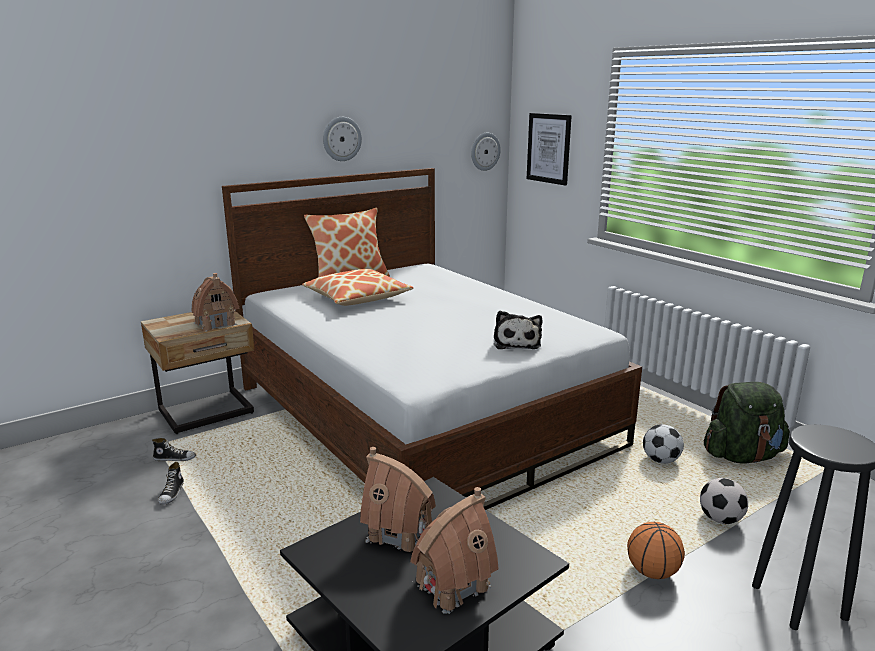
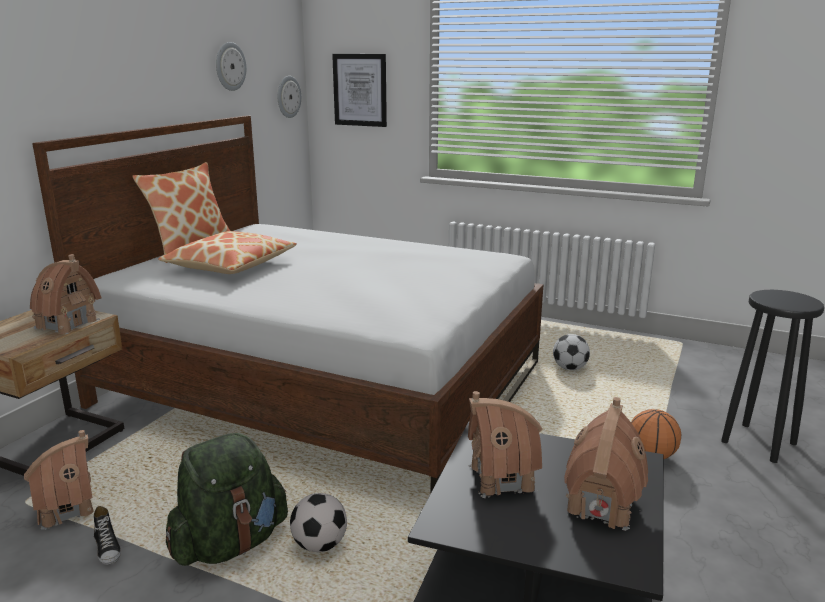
camera: 30 degrees left, 0 degrees up
(175, 458) = (68, 509): shoe -> toy house
(341, 139) = (158, 81): wall clock -> wall clock (230, 66)
(516, 343) = (454, 278): plush toy -> none
(720, 519) = (654, 400): football -> football (320, 545)
(742, 456) = (621, 349): green backpack -> green backpack (230, 544)

